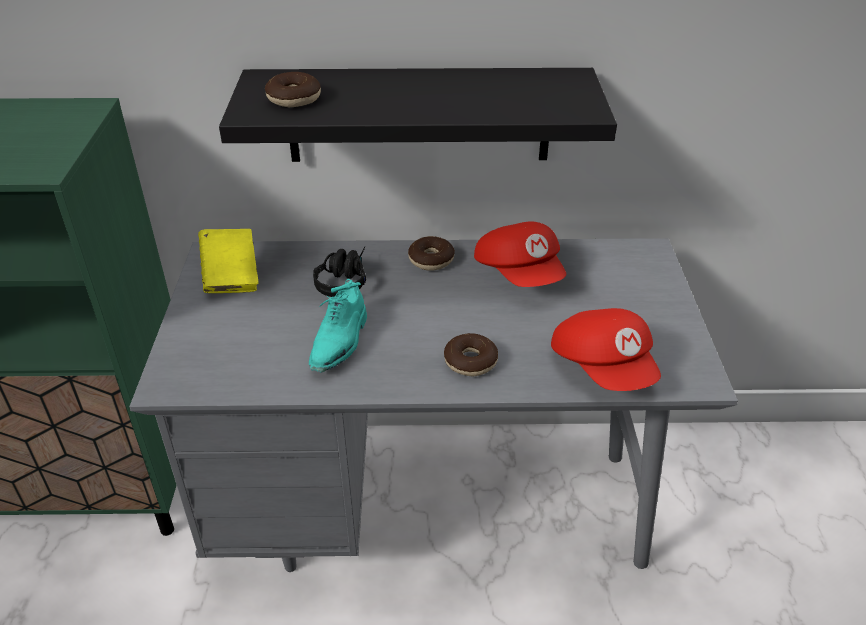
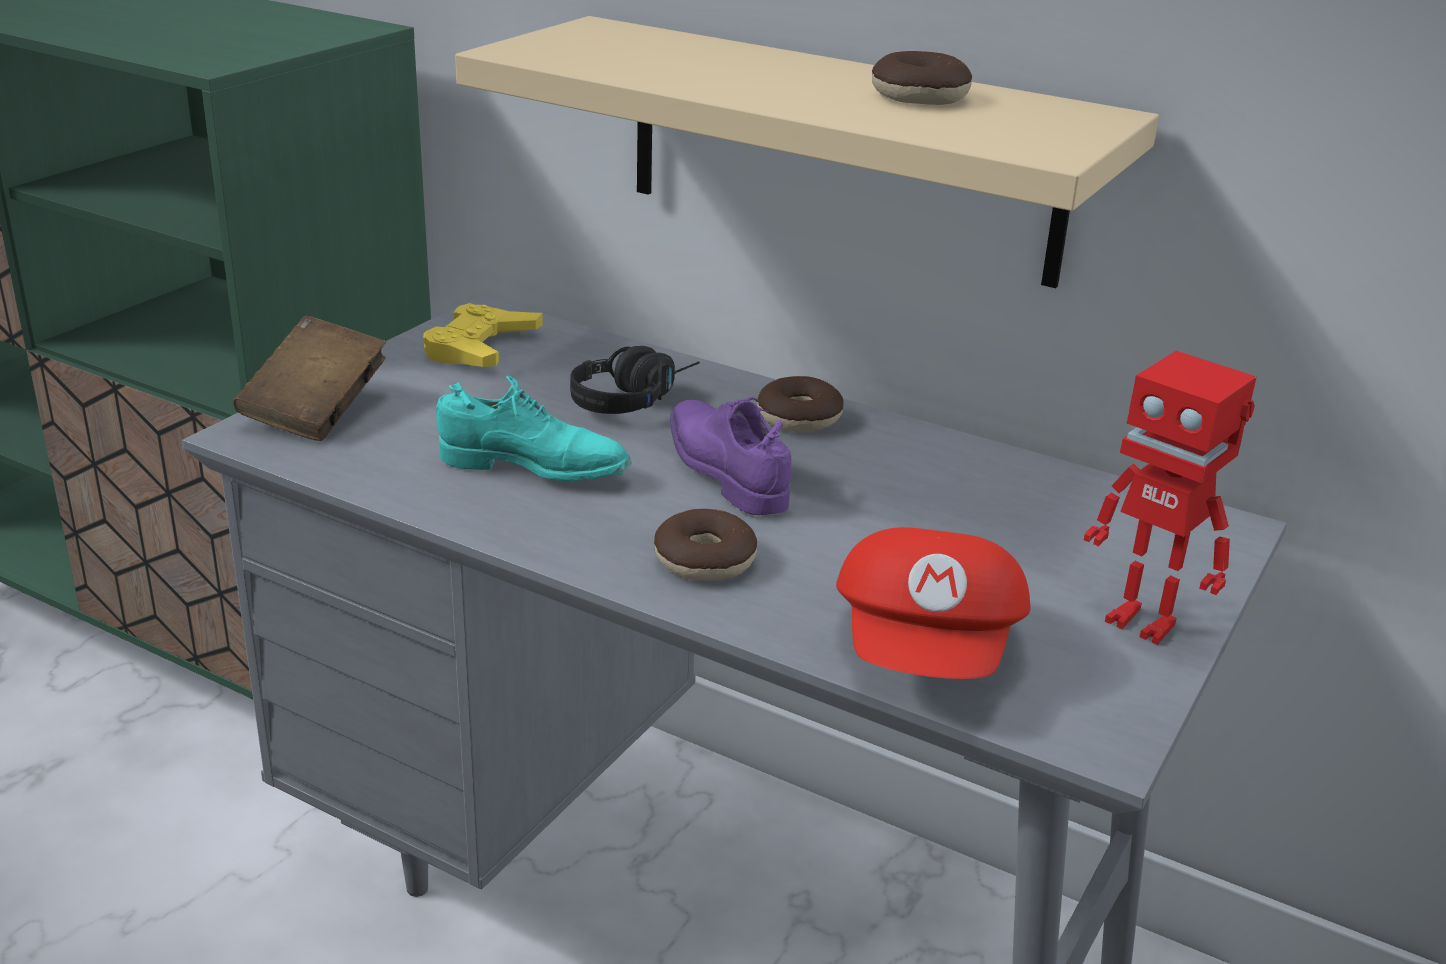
camera: 30 degrees right, 10 degrees down
(186, 354) = (316, 410): none -> brown book
(231, 276) = (480, 347): yellow book -> yellow game controller
(294, 98) = (602, 50): donut -> donut (919, 96)
(339, 343) = (534, 468): turquoise shoe -> turquoise shoe turned 120 degrees counterclockwise
(419, 115) = (841, 150): black shelf -> beige shelf
(429, 307) = (724, 472): none -> purple shoe
(520, 274) = (930, 482): red cap -> none
(665, 314) = (1143, 622): none -> toy robot

